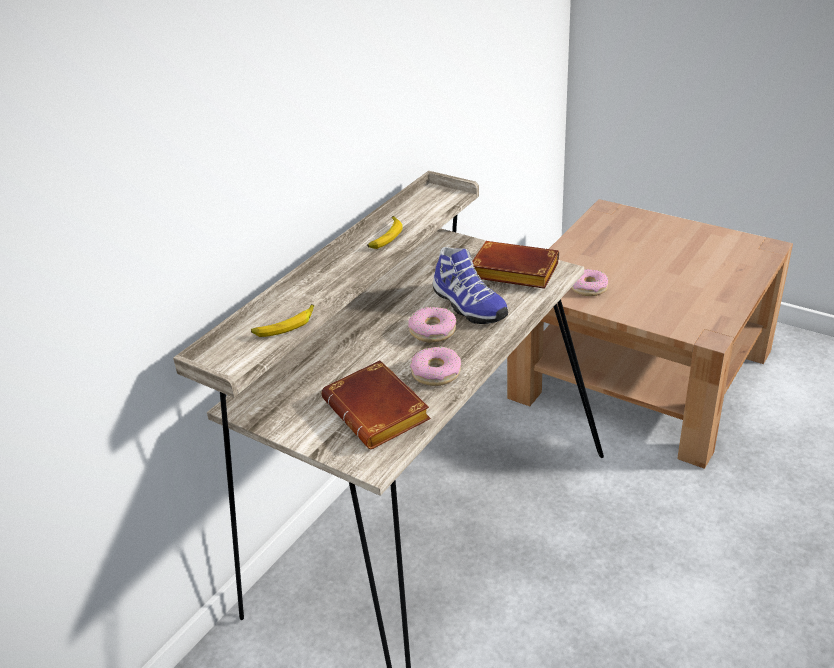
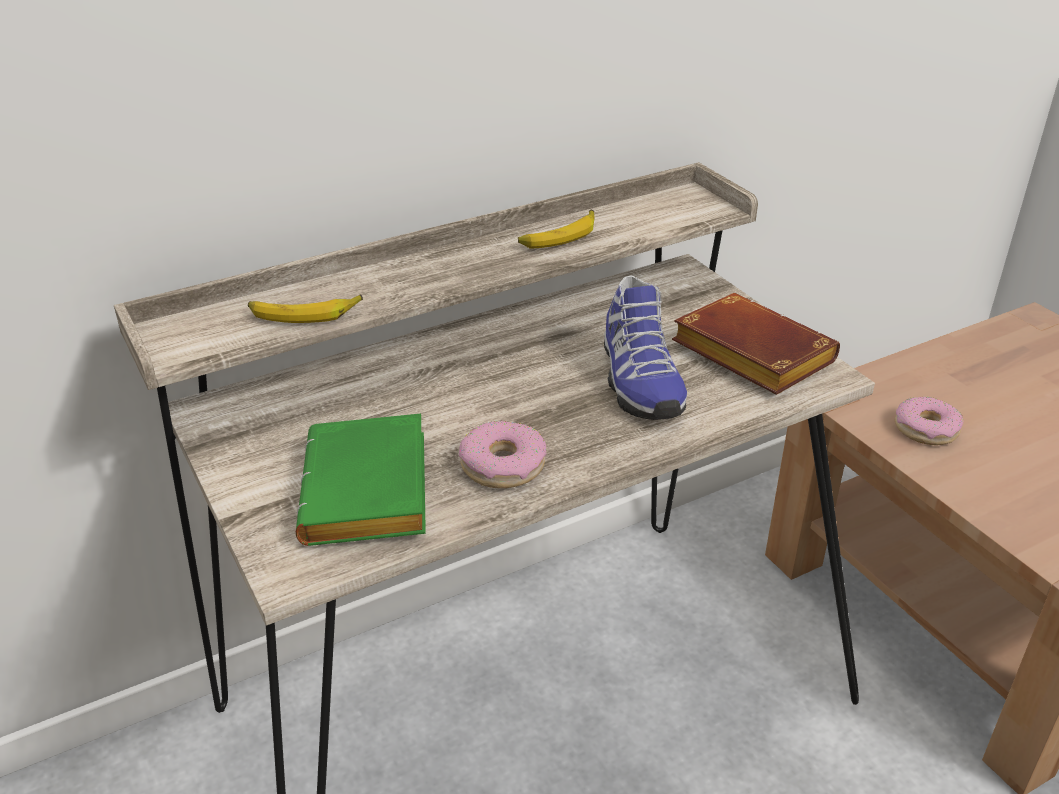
camera: 25 degrees right, 0 degrees up
(380, 412) = (371, 494): brown book -> green book
(432, 331) = (554, 400): donut -> none

